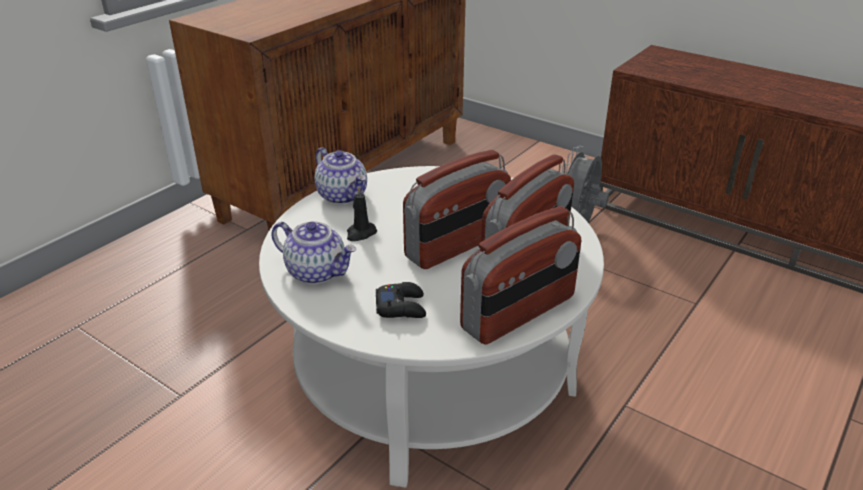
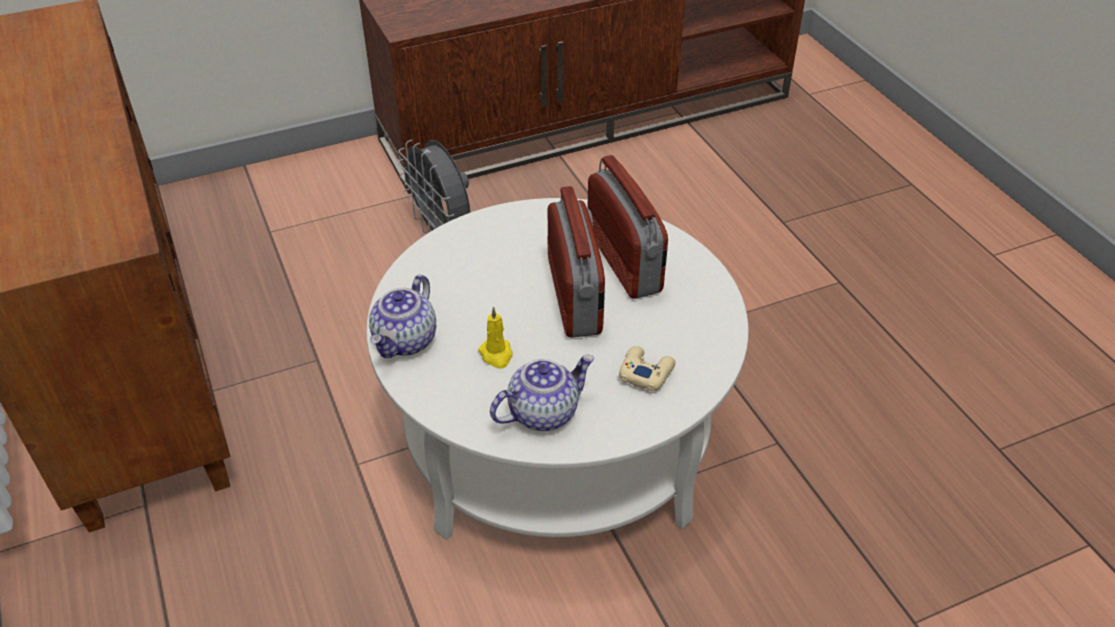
camera: 60 degrees left, 10 degrees up
(343, 196) = (406, 341): teapot -> teapot turned 120 degrees clockwise
(360, 233) = (496, 355): black candle -> yellow candle
(401, 307) = (646, 372): black game controller -> beige game controller
(519, 313) = (706, 303): radio -> none

